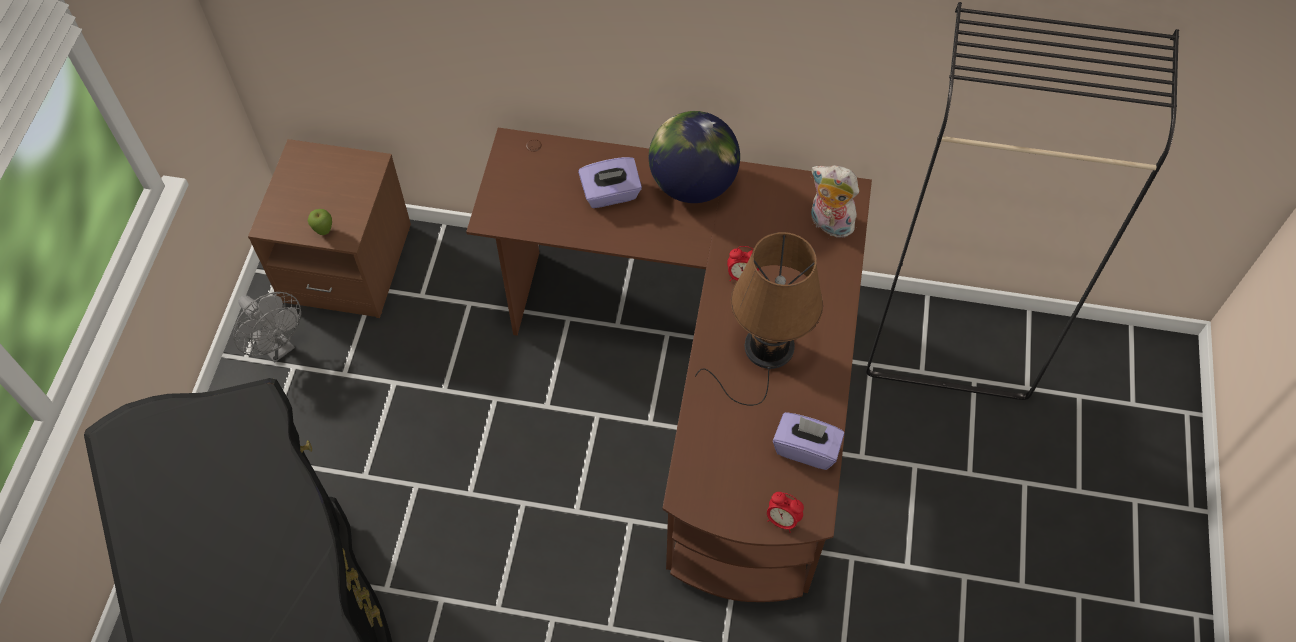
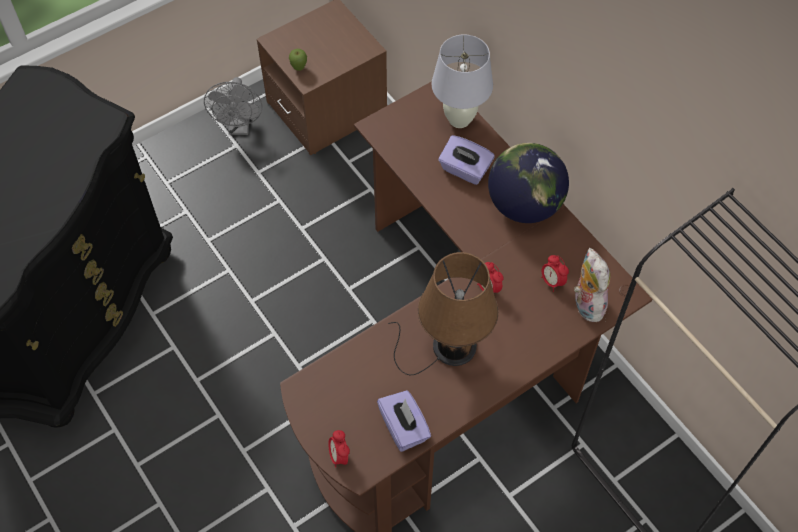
camera: 45 degrees right, 0 degrees up
(557, 155) = (459, 120): none -> white table lamp
(784, 228) = (552, 281): none -> alarm clock

